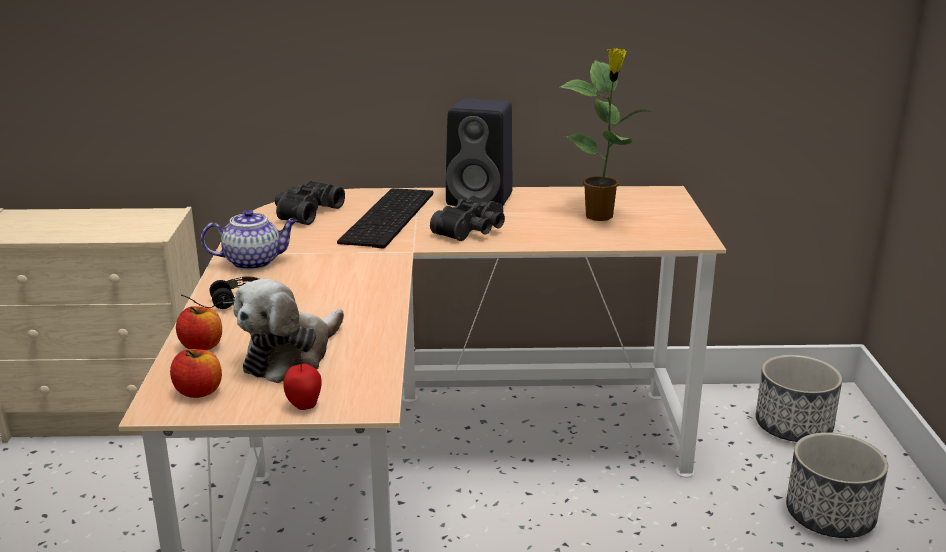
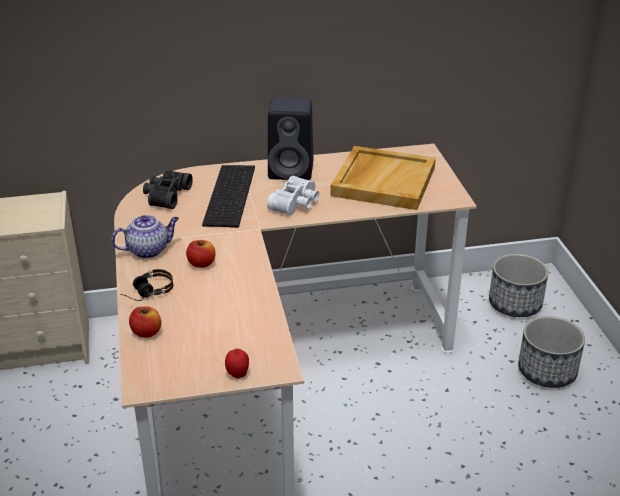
camera: 10 degrees left, 10 degrees up
(198, 391) = (162, 371): apple -> apple (201, 263)
(291, 356) = (212, 334): plush toy -> none
(473, 231) = (296, 204): black binoculars -> white binoculars
(600, 216) = (383, 181): potted plant -> beige tray

